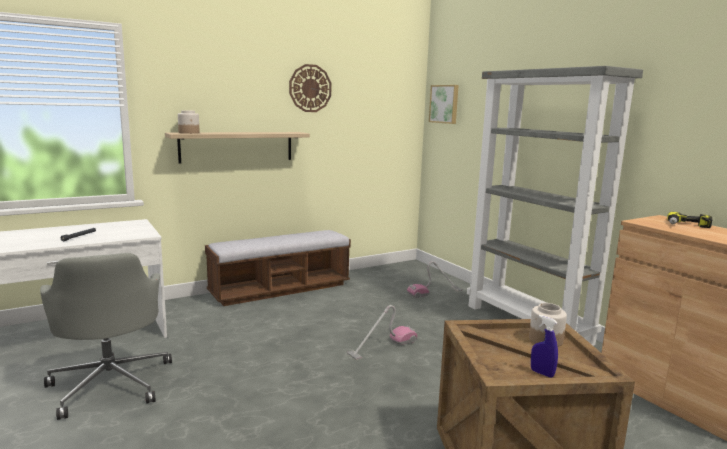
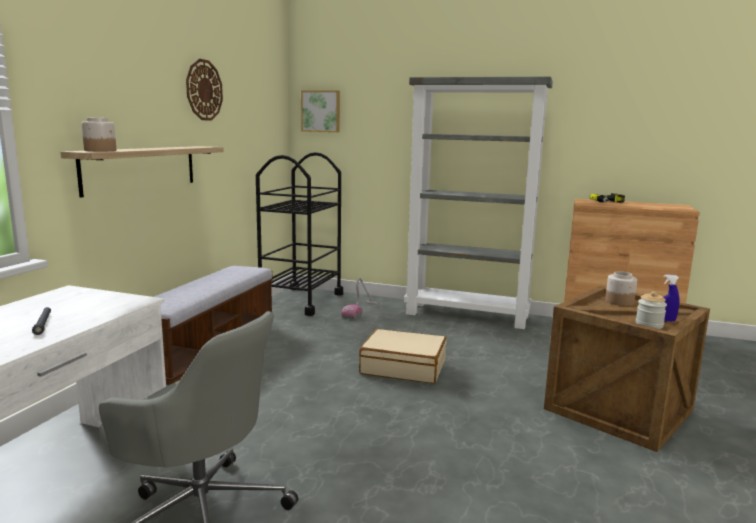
camera: 40 degrees left, 0 degrees up
(383, 347) = (403, 367): vacuum cleaner -> beige suitcase
(401, 272) = (301, 301): none -> black cart
(507, 370) = (649, 325): none -> jar

